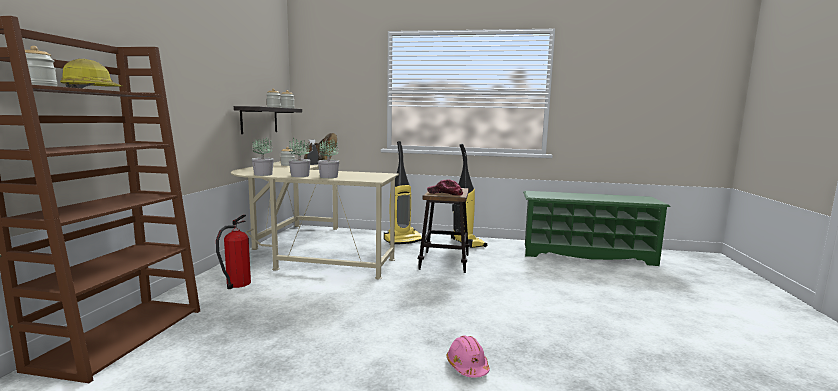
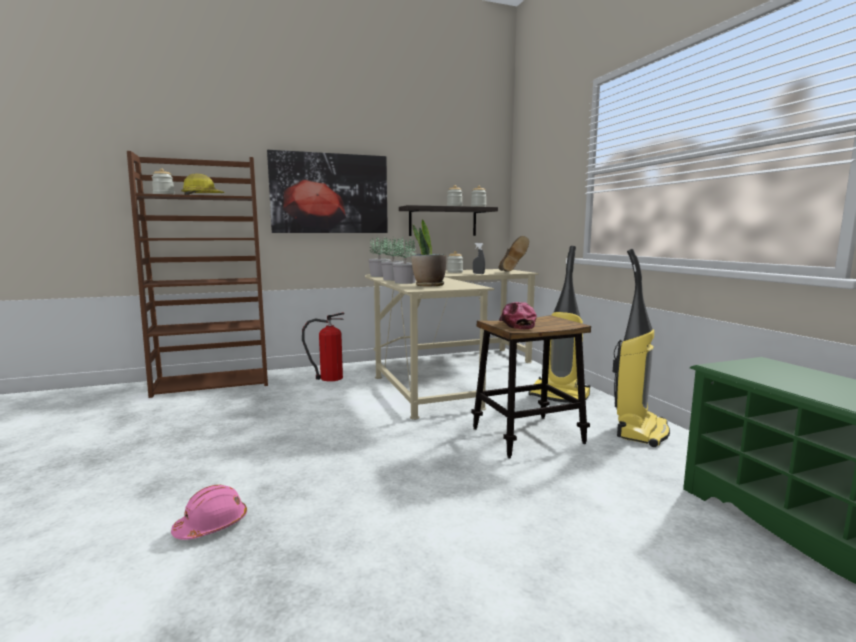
camera: 60 degrees right, 0 degrees up
(185, 91) = (330, 193): none -> picture
(360, 177) = (429, 285): none -> potted plant

